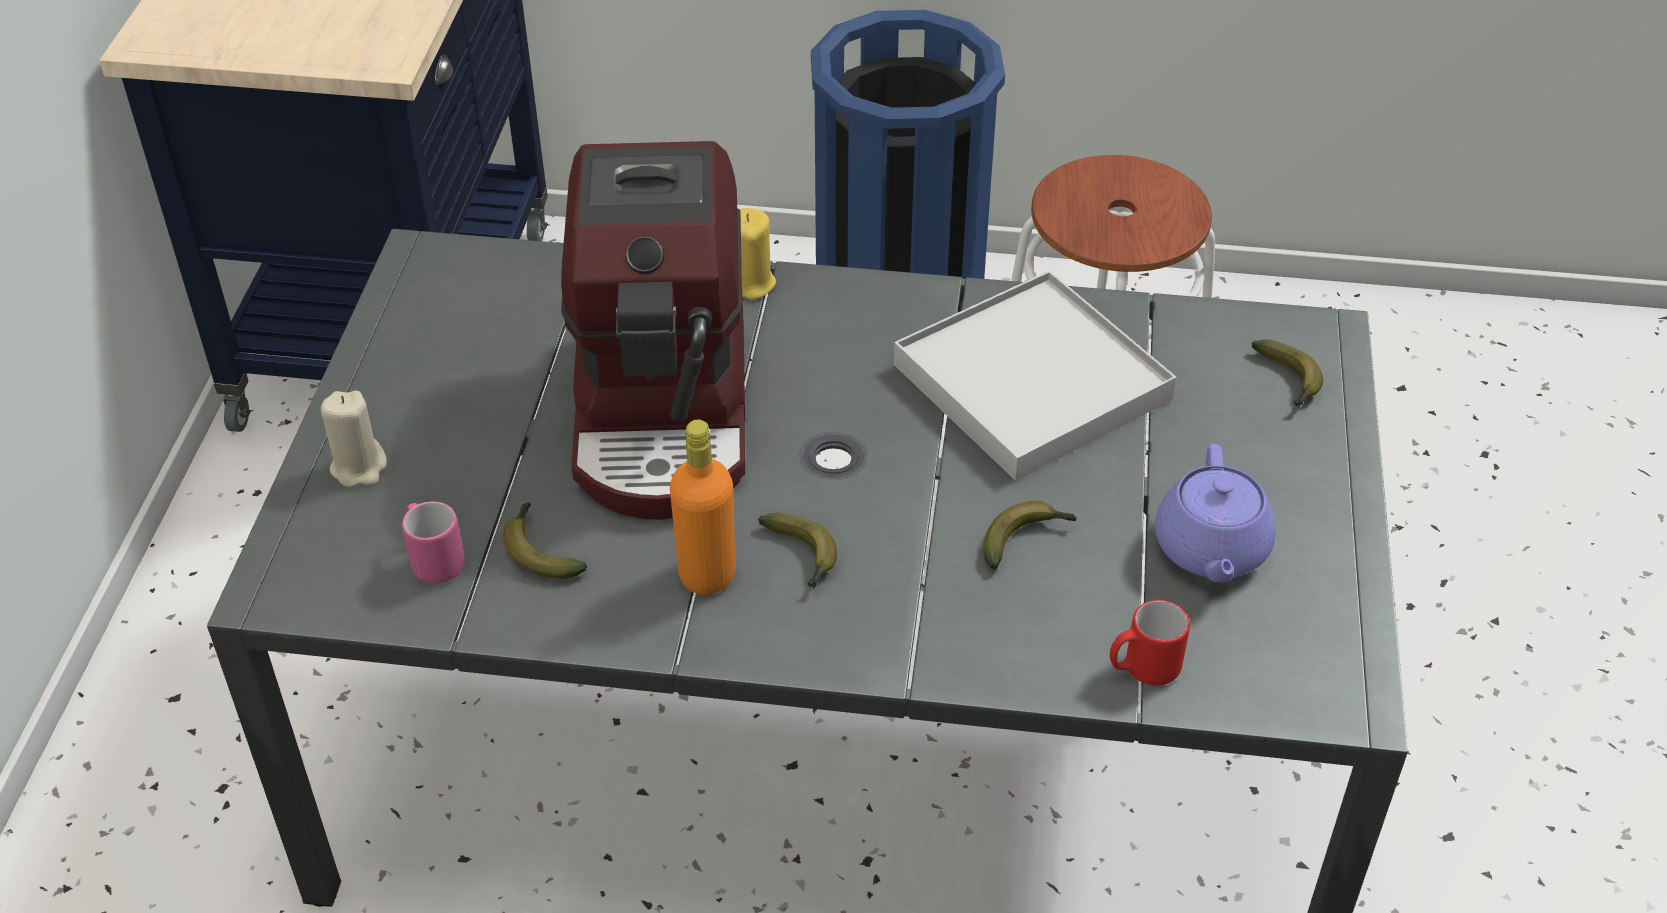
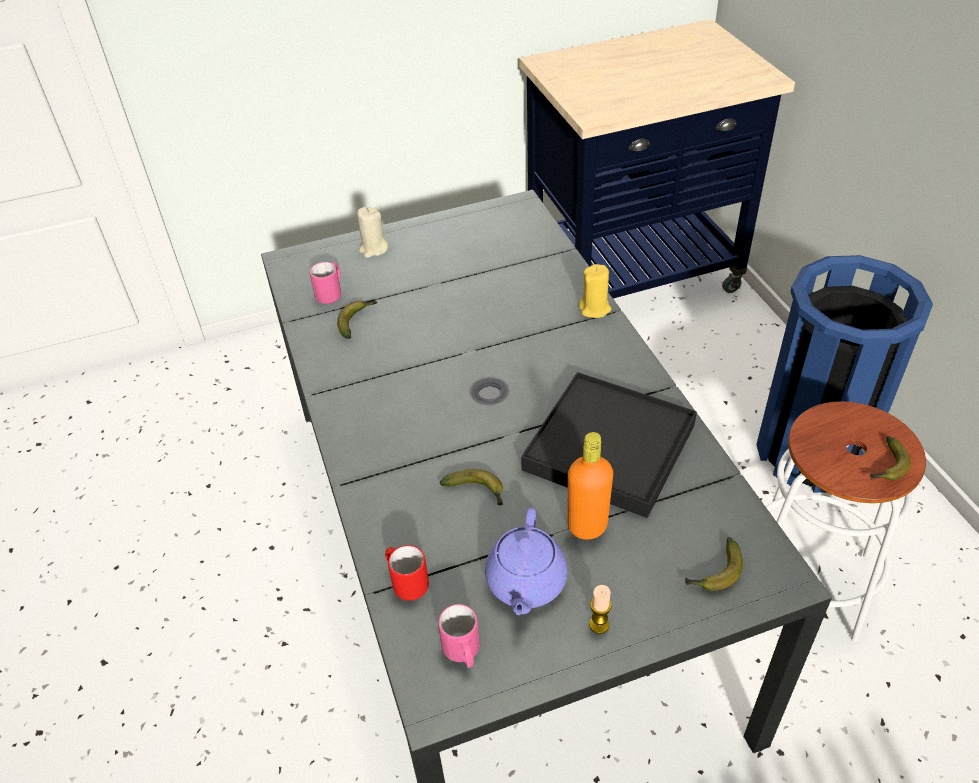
camera: 65 degrees right, 0 degrees up
(666, 413) = (475, 321): coffee machine -> none
(707, 574) = (374, 380): orange bottle -> orange bottle (587, 526)
(802, 557) = (407, 408): banana -> banana (887, 467)
(1031, 382) = (609, 447): white tray -> black tray
(1211, 550) = (525, 583): purple teapot -> purple teapot turned 60 degrees counterclockwise
(1288, 650) = (463, 653): none -> pink mug
(1309, 509) = (599, 624): none -> candle

